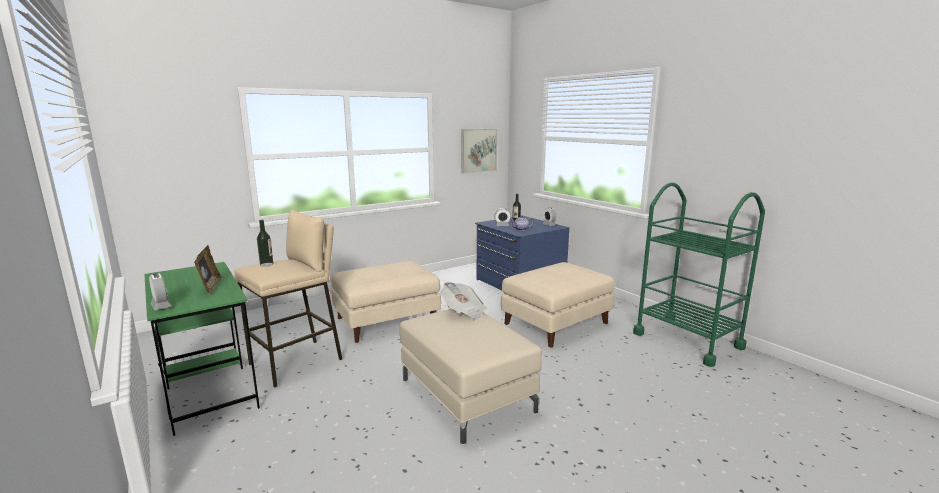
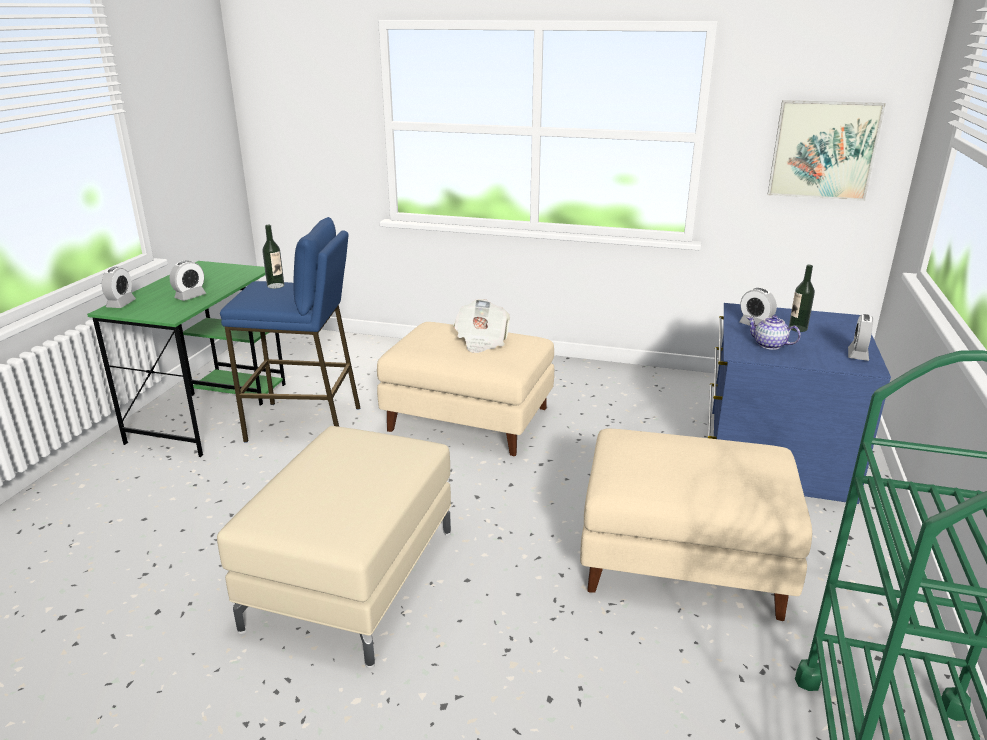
camera: 50 degrees right, 10 degrees up
(210, 287) = (190, 296): picture frame -> alarm clock
(297, 362) = (305, 424): beige stool -> blue stool
(464, 312) = (395, 451): newspaper -> newspaper (481, 341)

